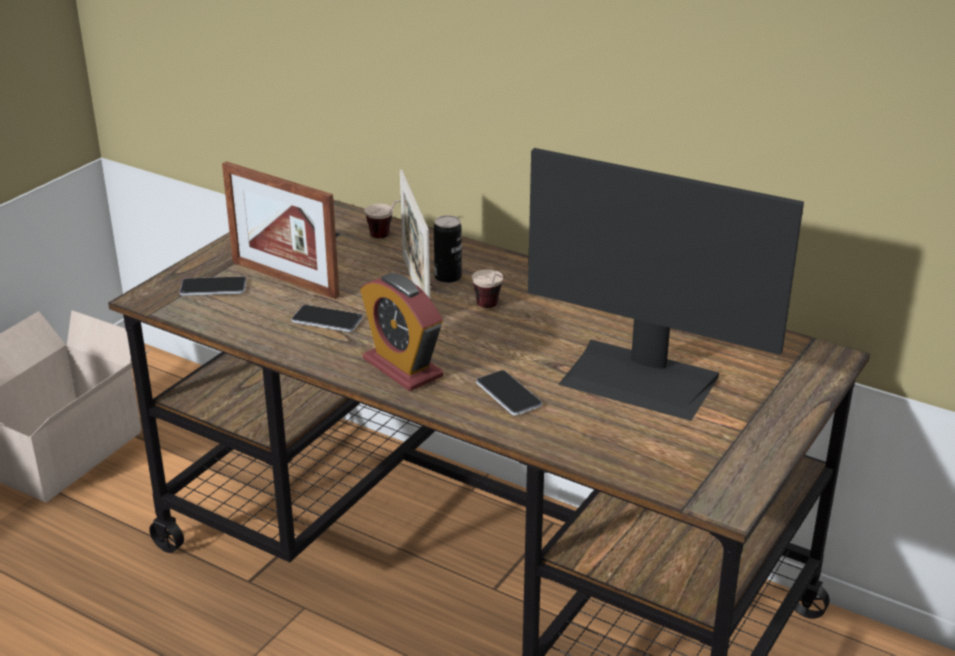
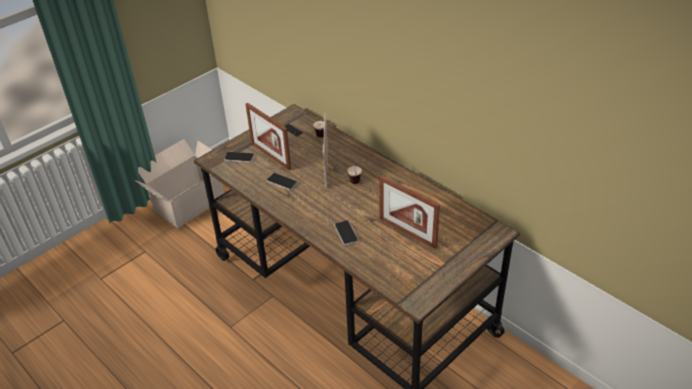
camera: 15 degrees right, 10 degrees up
(402, 368) = (305, 212): alarm clock -> none
(448, 277) = (342, 164): can -> none
(641, 379) = (407, 232): monitor -> picture frame

